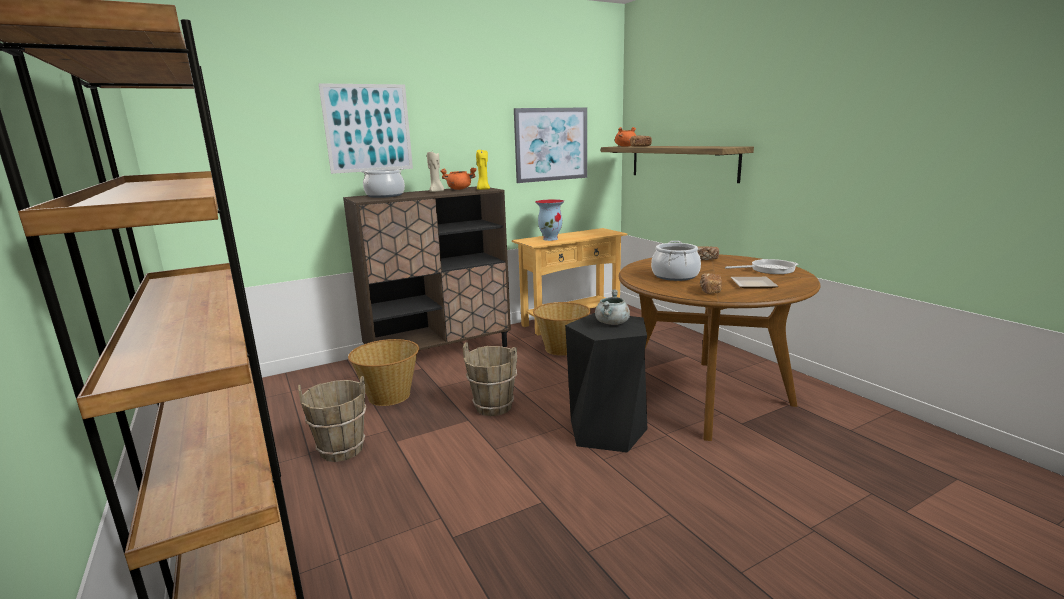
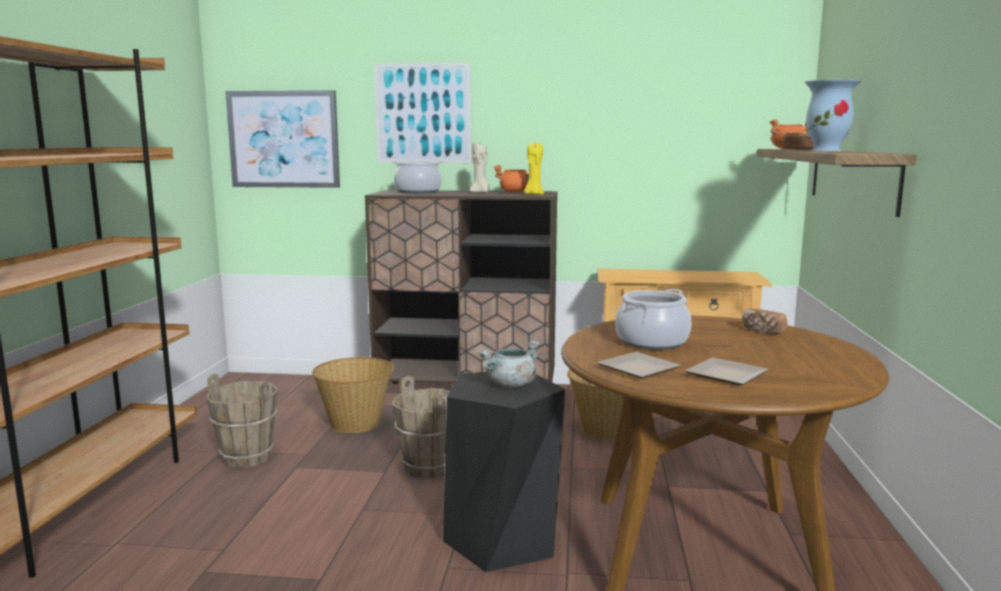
camera: 35 degrees right, 5 degrees down
(550, 239) = (645, 274): vase -> vase (827, 150)
(551, 144) = (676, 142): picture -> picture (284, 139)
(709, 291) = (638, 368): bread -> plate
(769, 269) = (820, 363): frying pan -> none

